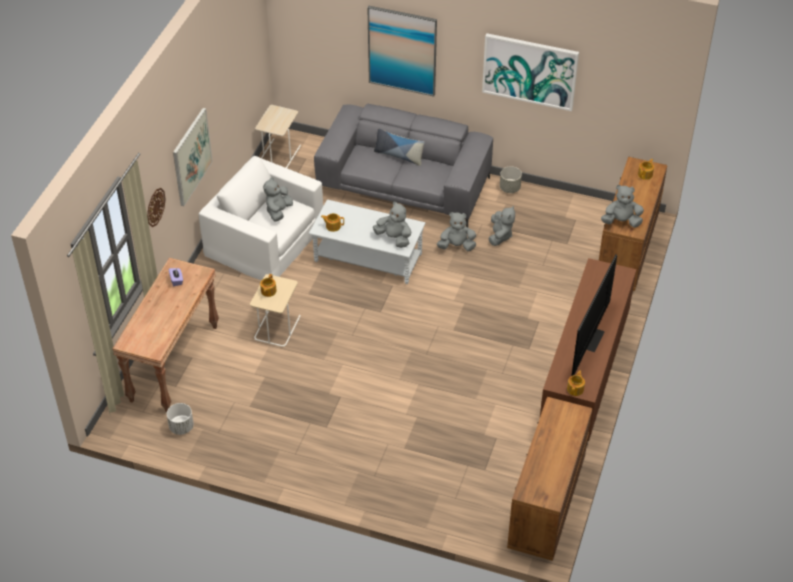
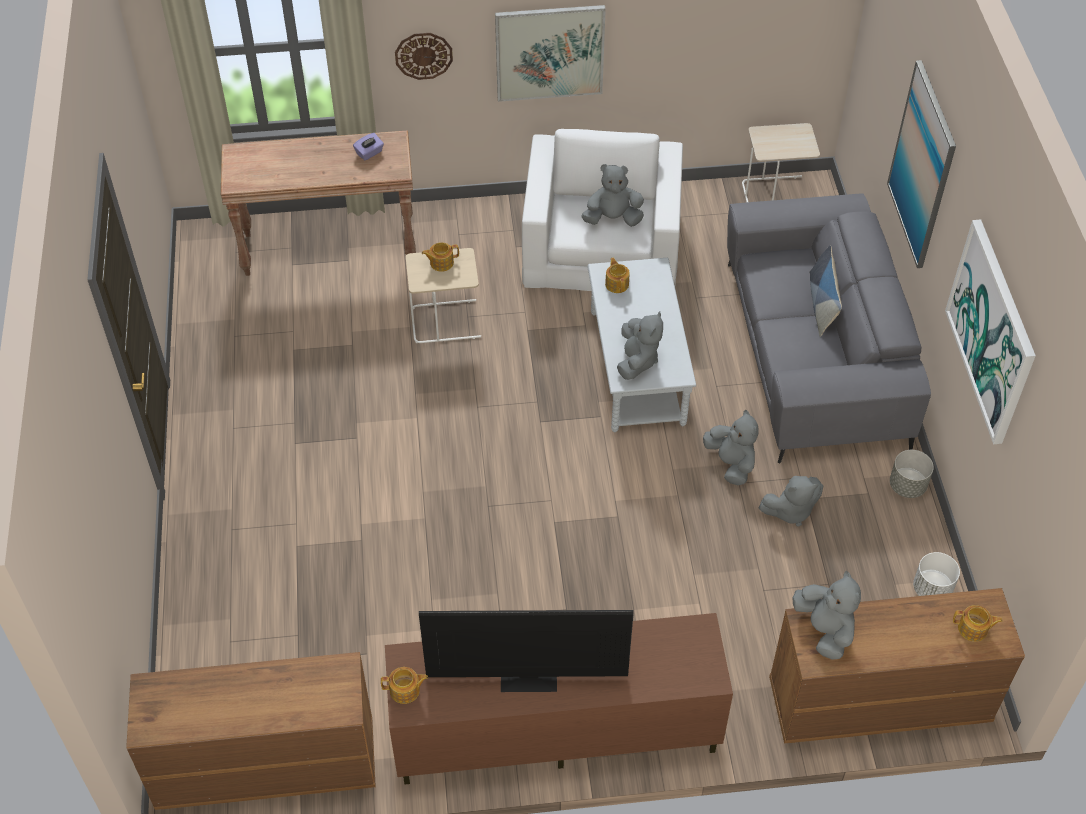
camera: 65 degrees right, 5 degrees up
(181, 427) = (227, 298): white planter -> white planter (932, 589)

